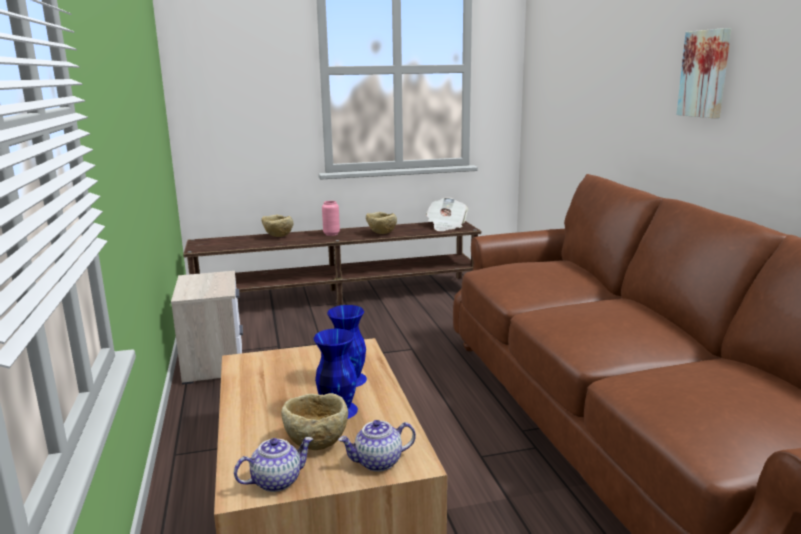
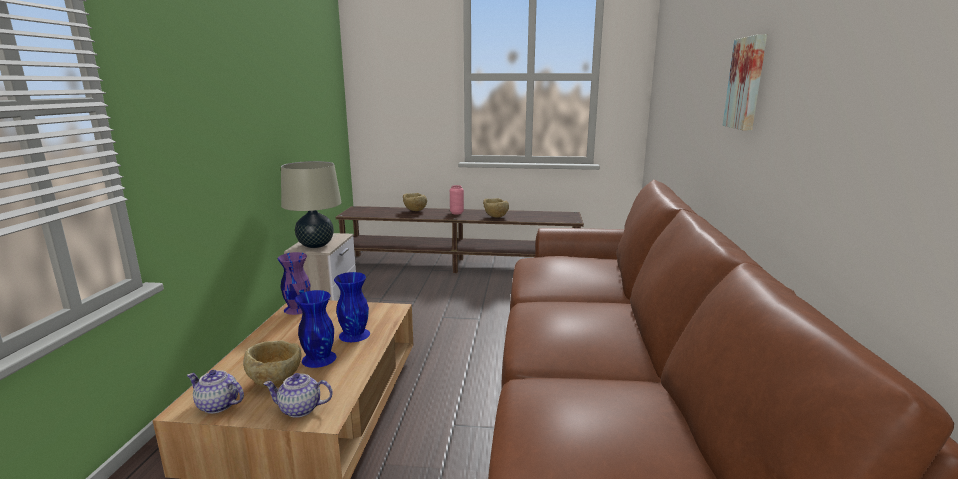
camera: 20 degrees right, 0 degrees up
(205, 289) = (316, 245): none -> beige table lamp
(245, 364) = (298, 308): none -> purple vase
(277, 481) = (217, 405): teapot -> teapot turned 150 degrees counterclockwise
(446, 226) = (557, 216): newspaper -> none

